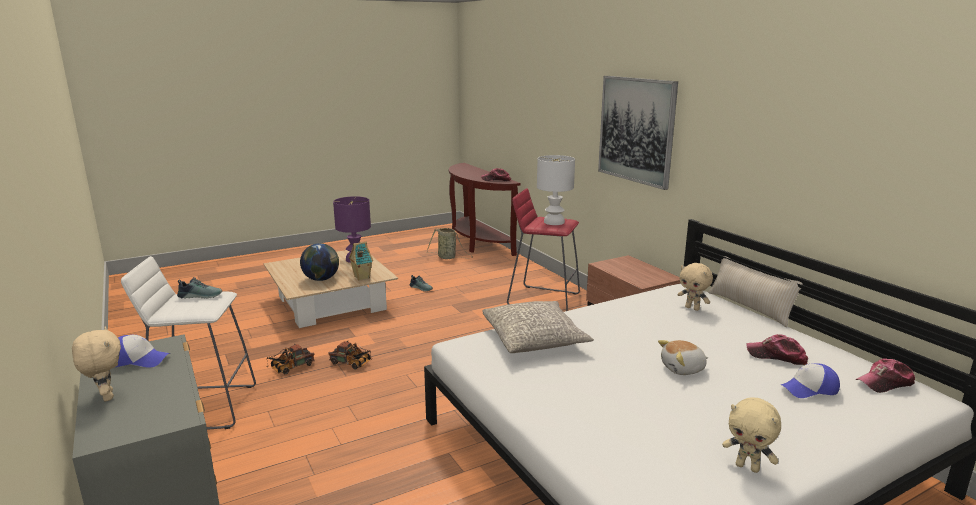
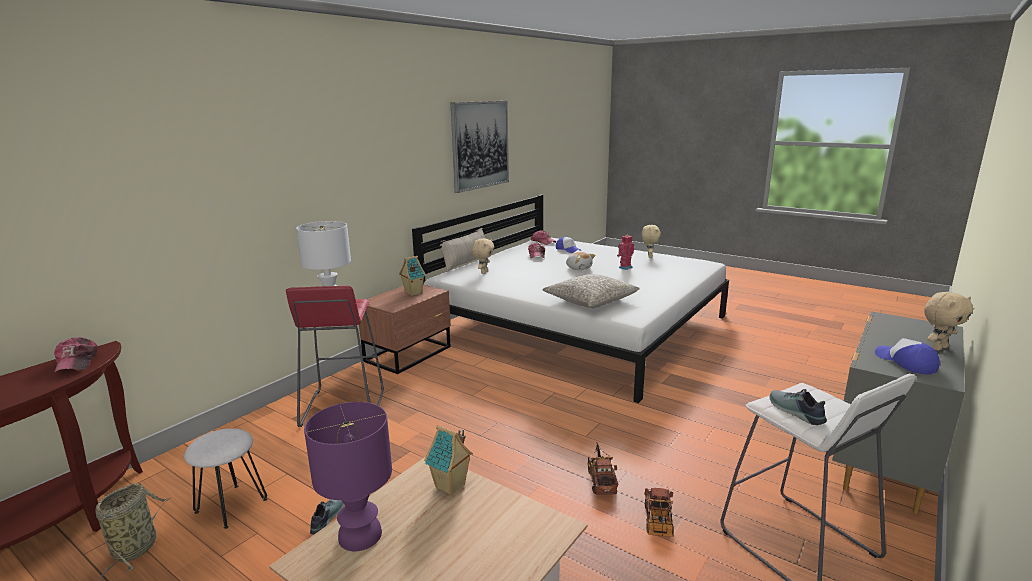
camera: 115 degrees left, 0 degrees up
(106, 396) = (938, 347): beige plush toy -> beige plush toy turned 150 degrees counterclockwise
(290, 368) = (658, 523): toy truck -> toy truck turned 75 degrees clockwise
(321, 279) = (485, 527): globe -> none
(459, 271) = (231, 505): none -> white stool
(636, 130) = (336, 171): picture -> picture (480, 145)
(641, 274) = (413, 293): none -> toy house
(673, 410) = (624, 267): none -> toy robot

